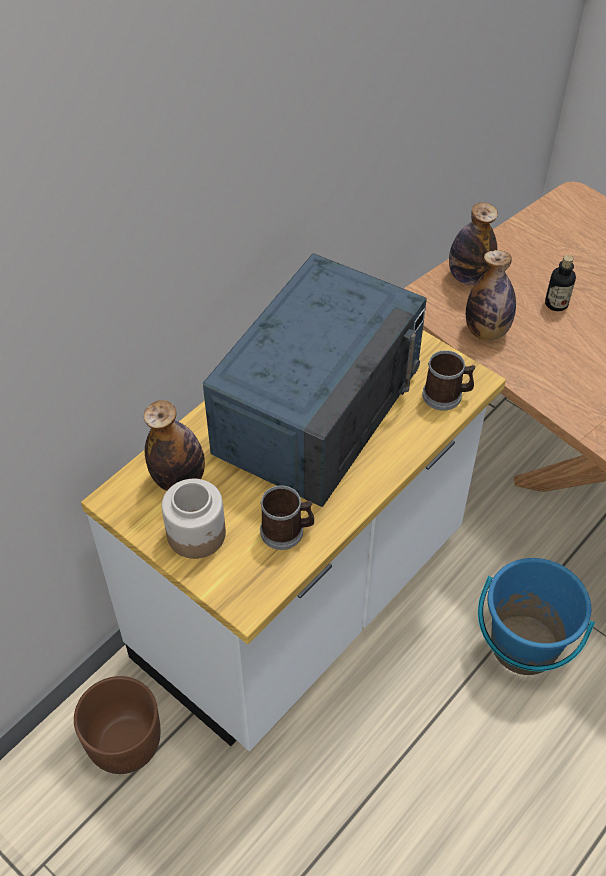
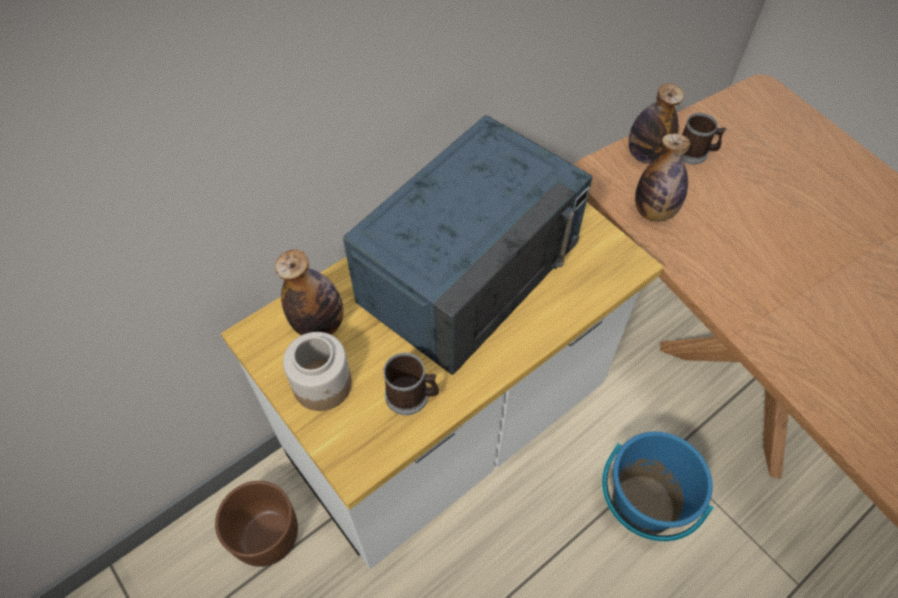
camera: 10 degrees right, 5 degrees up
(446, 395) = (600, 275): mug -> mug (695, 153)
(556, 304) = (728, 193): bottle -> none

